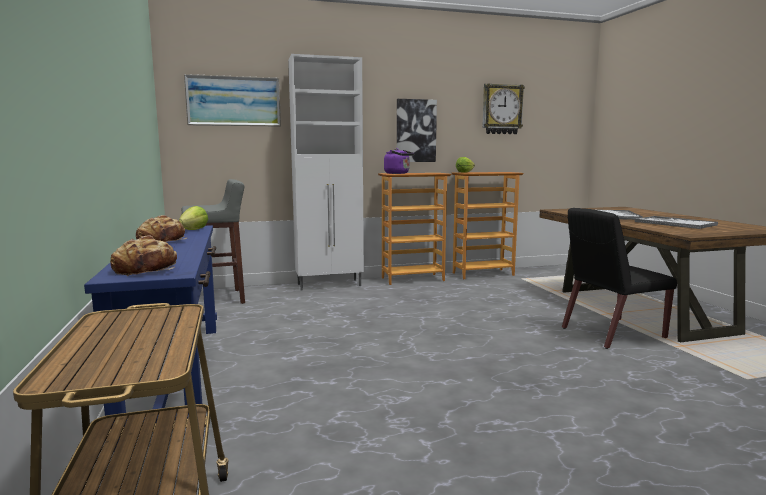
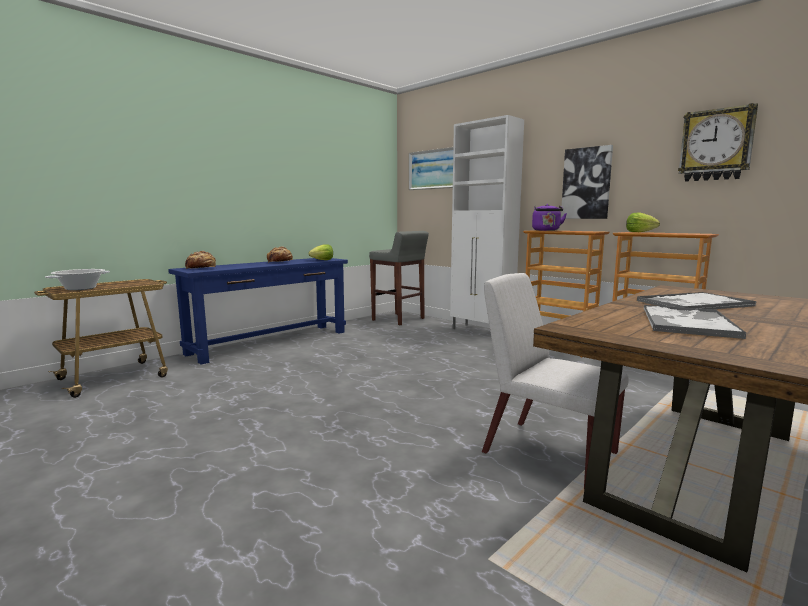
camera: 60 degrees right, 0 degrees up
(122, 358) = (81, 288): none -> cooking pot
(611, 333) = (547, 452): black chair -> white chair

